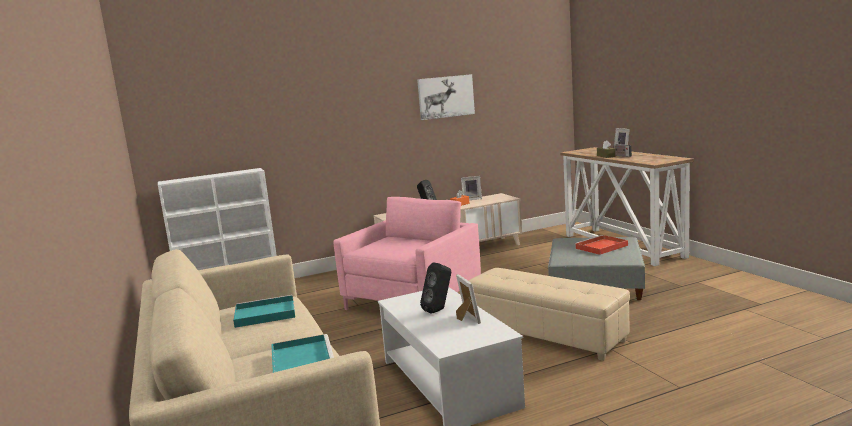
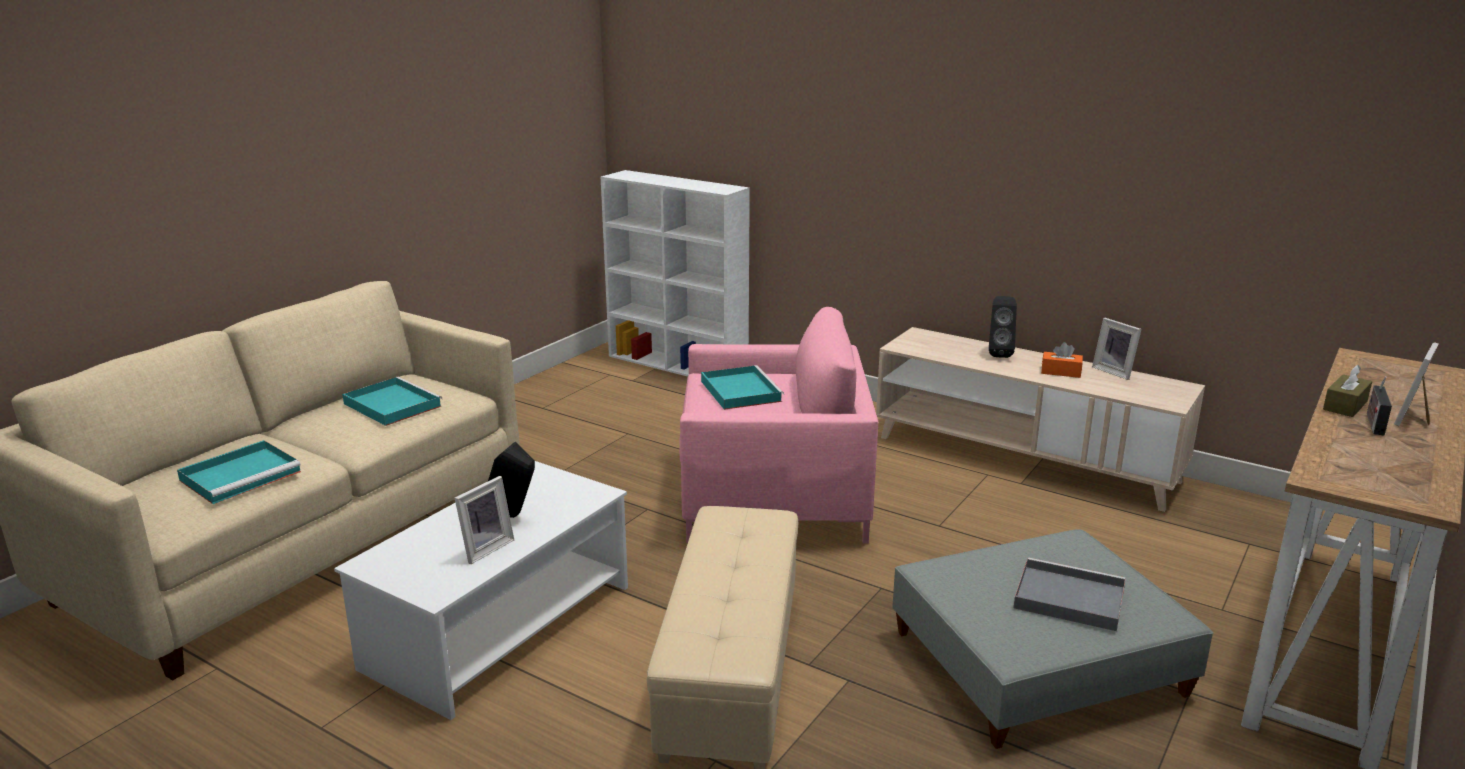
camera: 55 degrees right, 10 degrees up
(390, 245) = (739, 390): none -> turquoise tray
(445, 97) = (1117, 134): picture -> none
(601, 247) = (1066, 598): red tray -> grey tray

